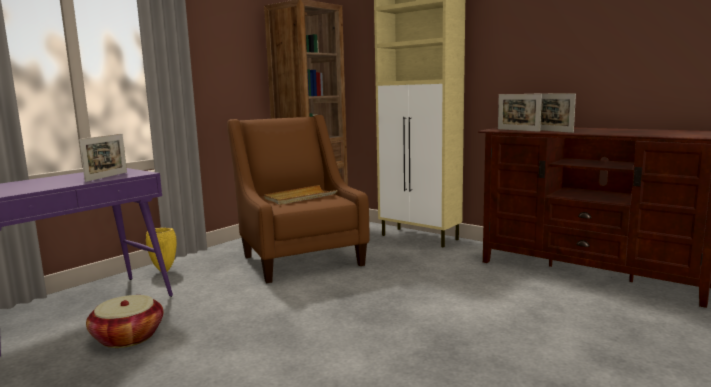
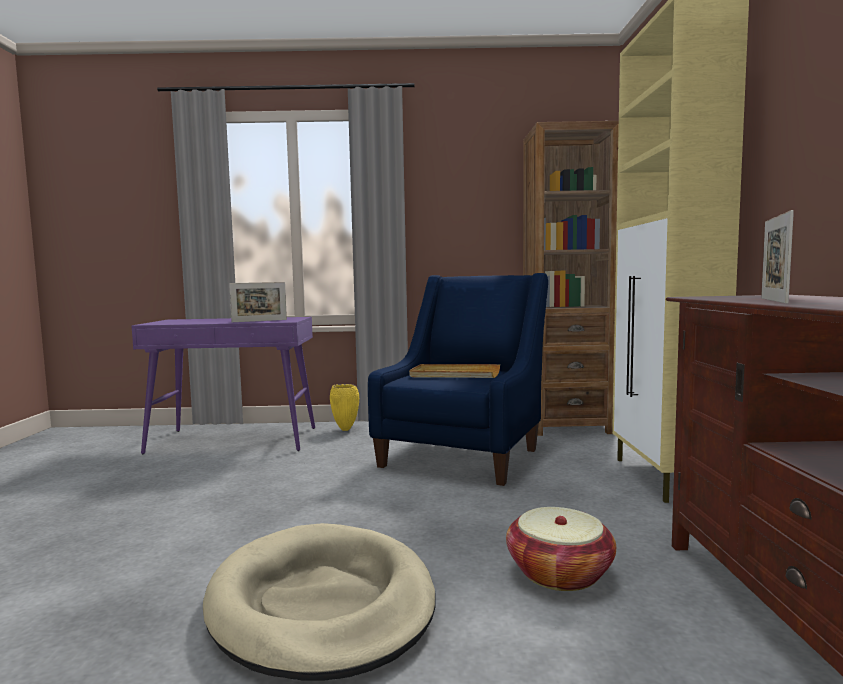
camera: 50 degrees right, 5 degrees down
(128, 337) = (205, 470): basket -> basket (559, 572)
(299, 258) = (464, 454): brown armchair -> blue armchair
(429, 345) = (322, 604): none -> beige dog bed
(518, 130) = (726, 298): picture frame -> none

